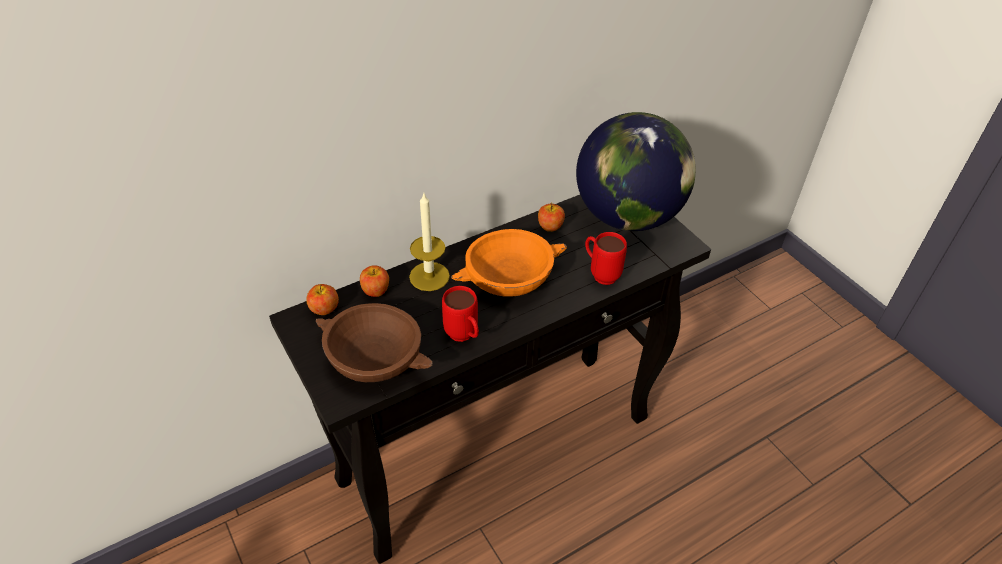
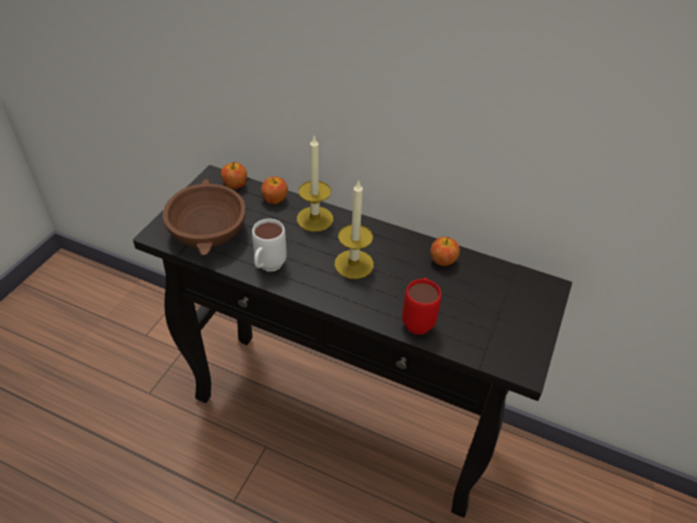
camera: 55 degrees right, 0 degrees up
(464, 337) = (268, 268): red mug -> white mug
(508, 279) = (354, 264): orange bowl -> candle
(628, 216) = (515, 307): globe -> none

